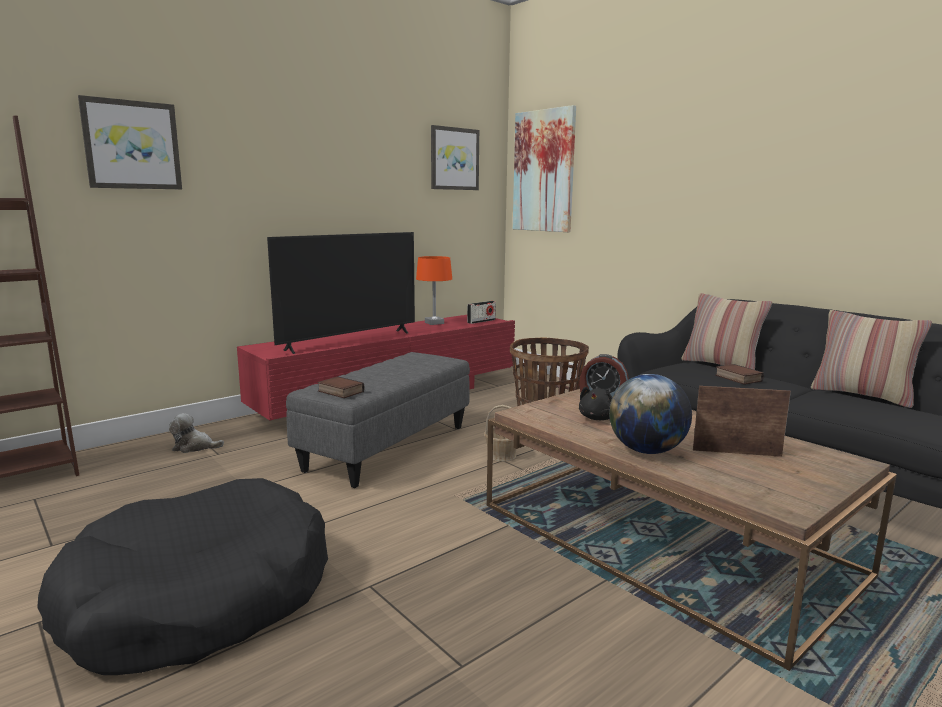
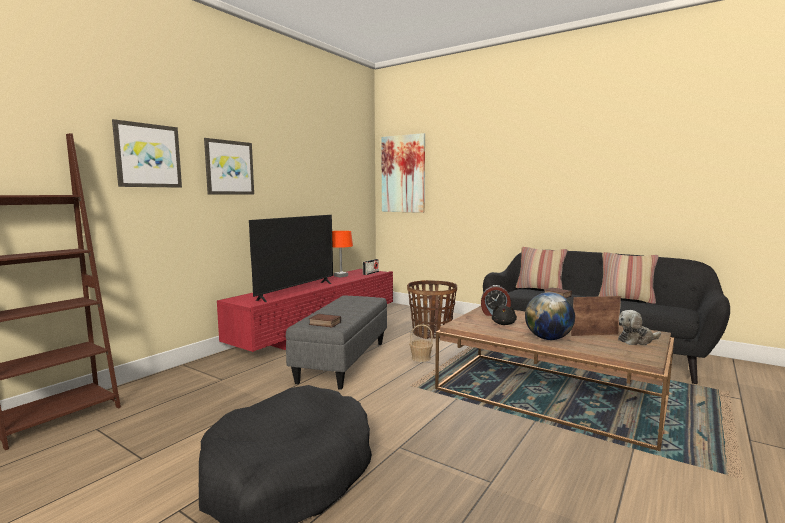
camera: 15 degrees left, 5 degrees down
(194, 447) = (199, 377): plush toy -> plush toy (636, 340)
(454, 159) = (346, 166): picture -> picture (229, 167)

